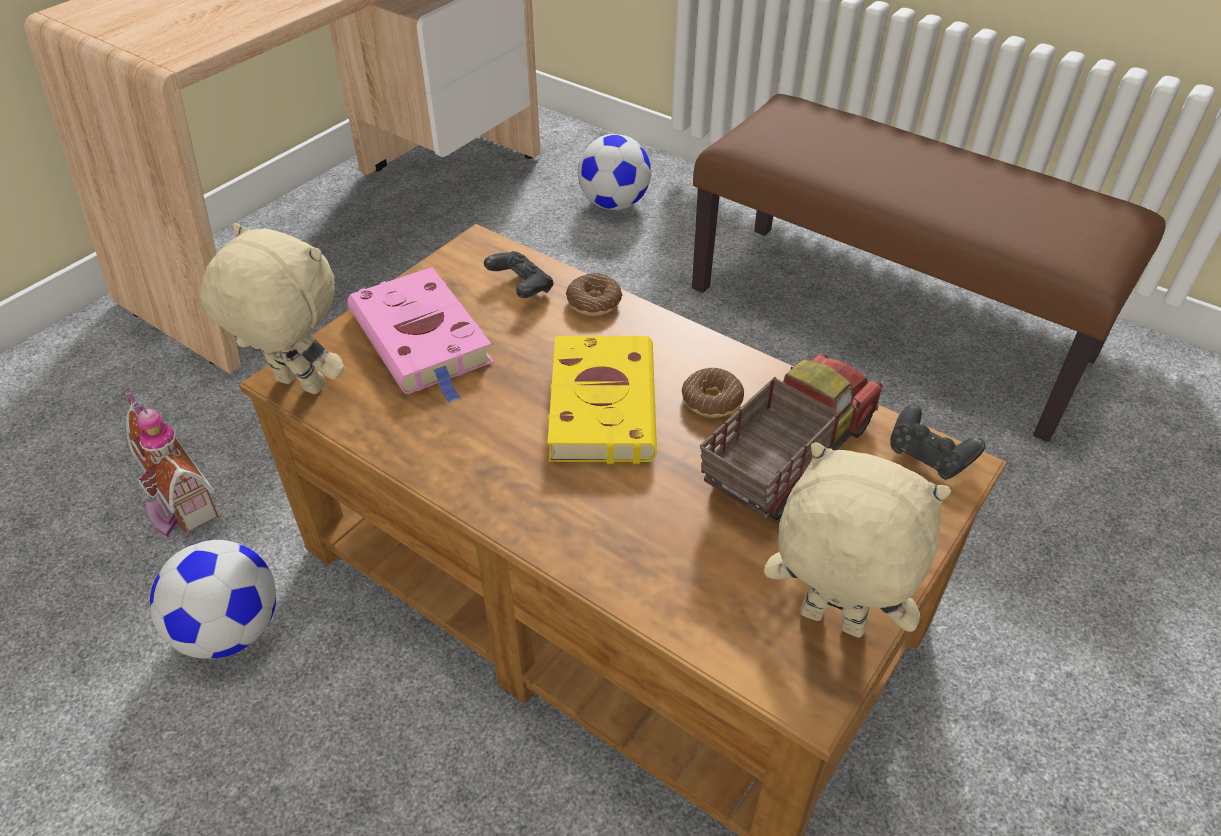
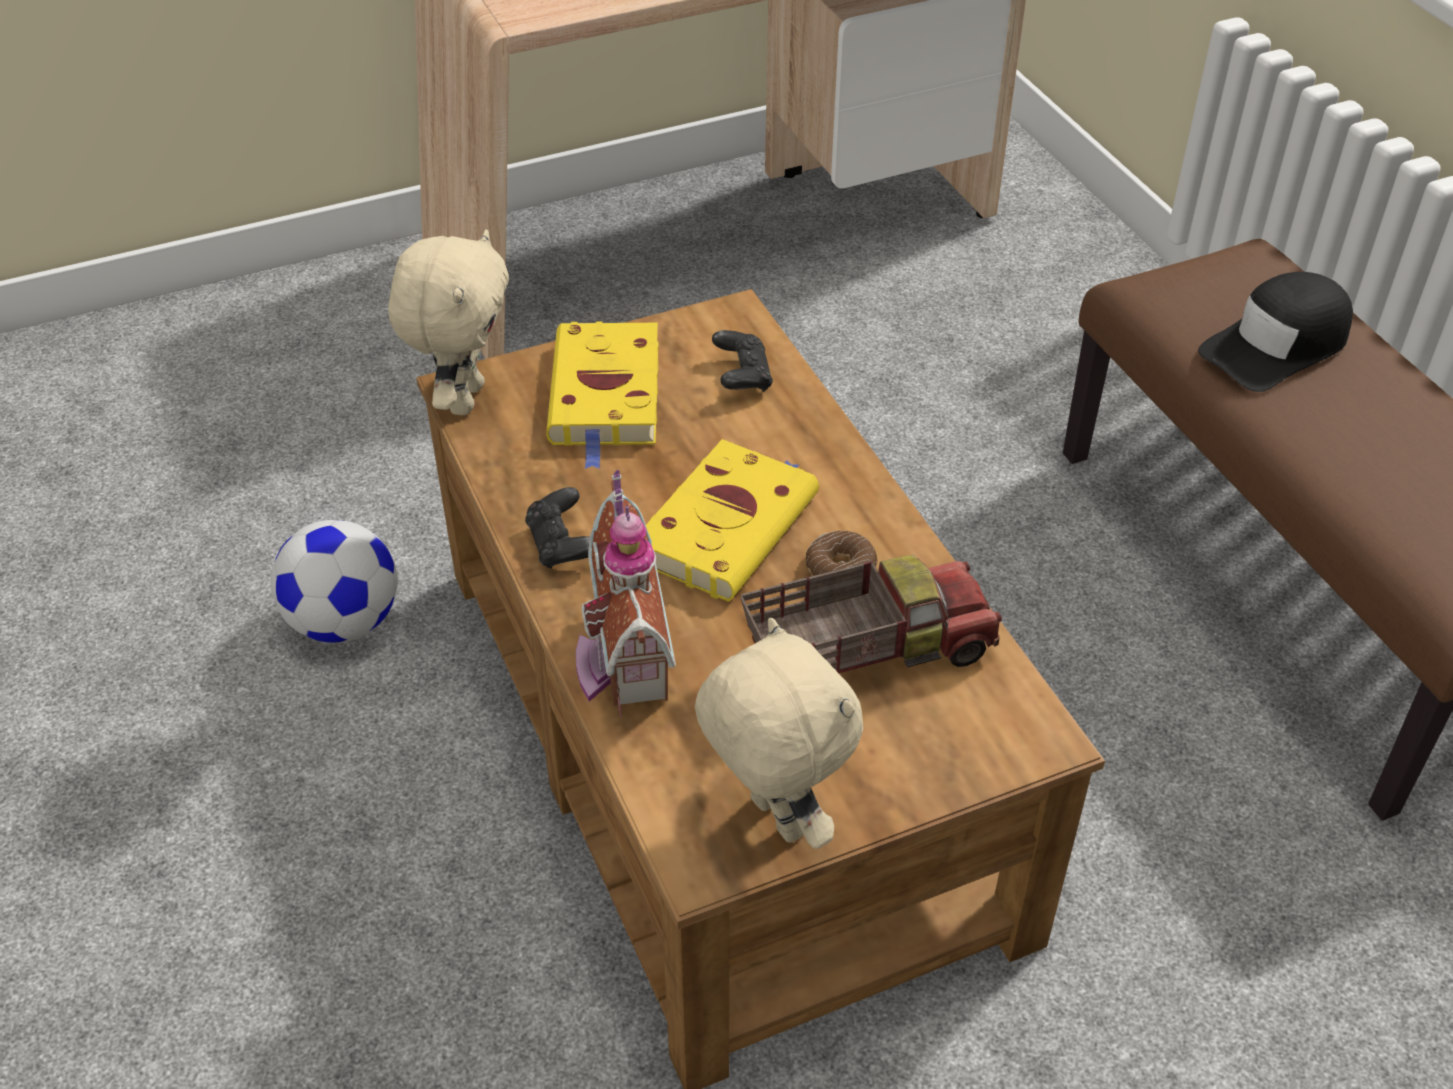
camera: 30 degrees right, 0 degrees up
(179, 507) = (367, 484): toy house -> toy house (621, 661)
(297, 385) = (463, 398): beige plush toy -> beige plush toy turned 45 degrees clockwise
(423, 340) = (606, 397): pink book -> yellow book
(593, 302) = (804, 419): donut -> none
(614, 204) = (1045, 312): football -> none
(852, 151) = (1276, 346): none -> black cap
(929, 456) = (1020, 717): black game controller -> black game controller (562, 545)

